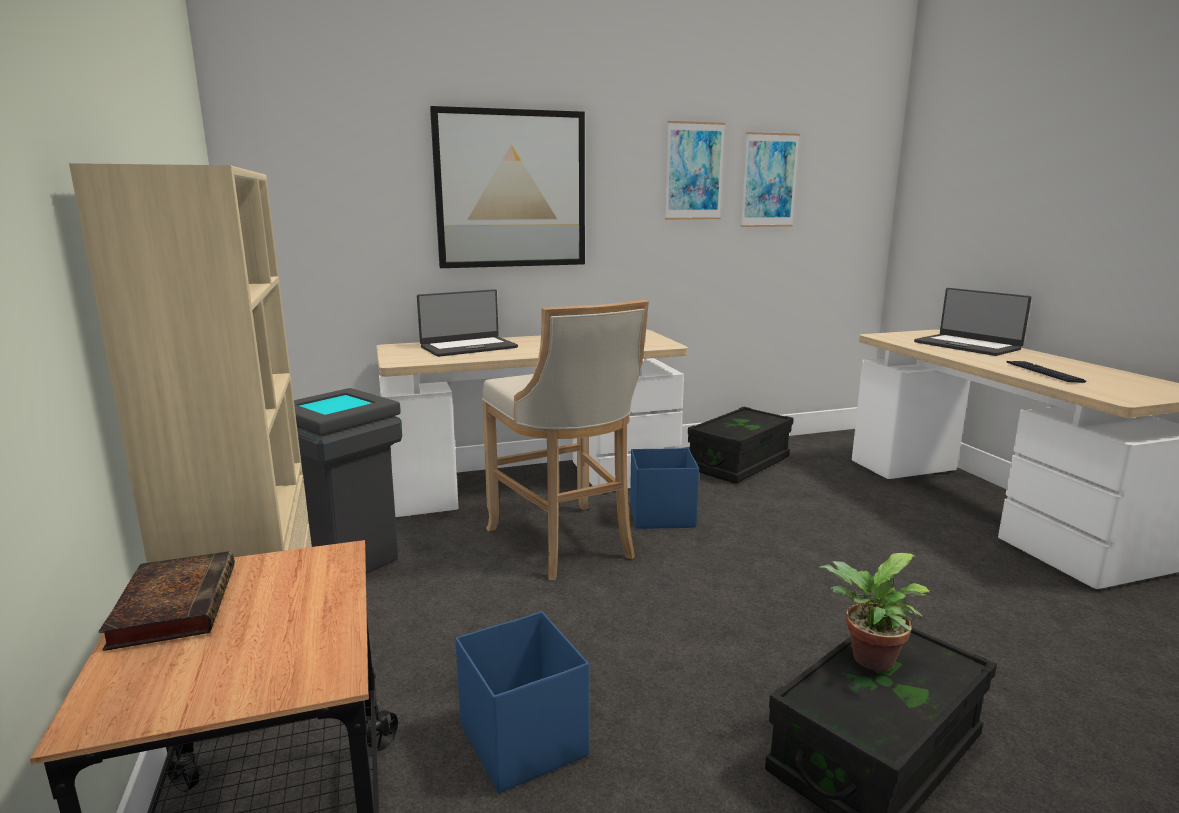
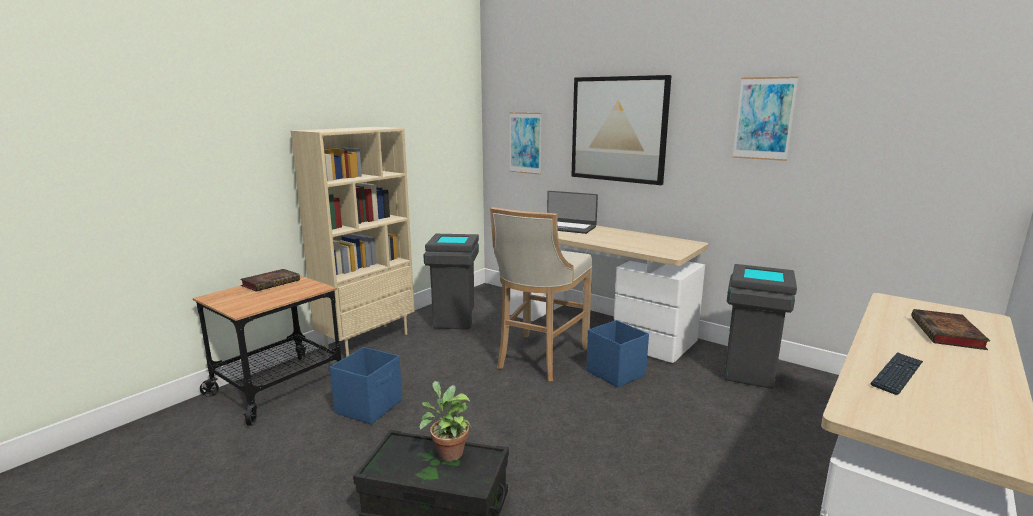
camera: 55 degrees right, 0 degrees up
(739, 464) = (749, 374): black storage box -> grey trash can
(769, 180) = (847, 128): picture -> picture (525, 143)
(967, 345) = (948, 334): laptop -> book

